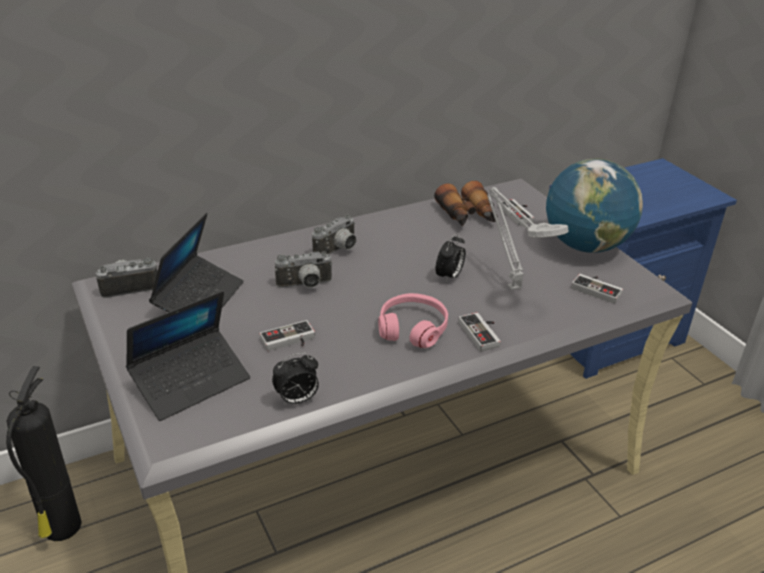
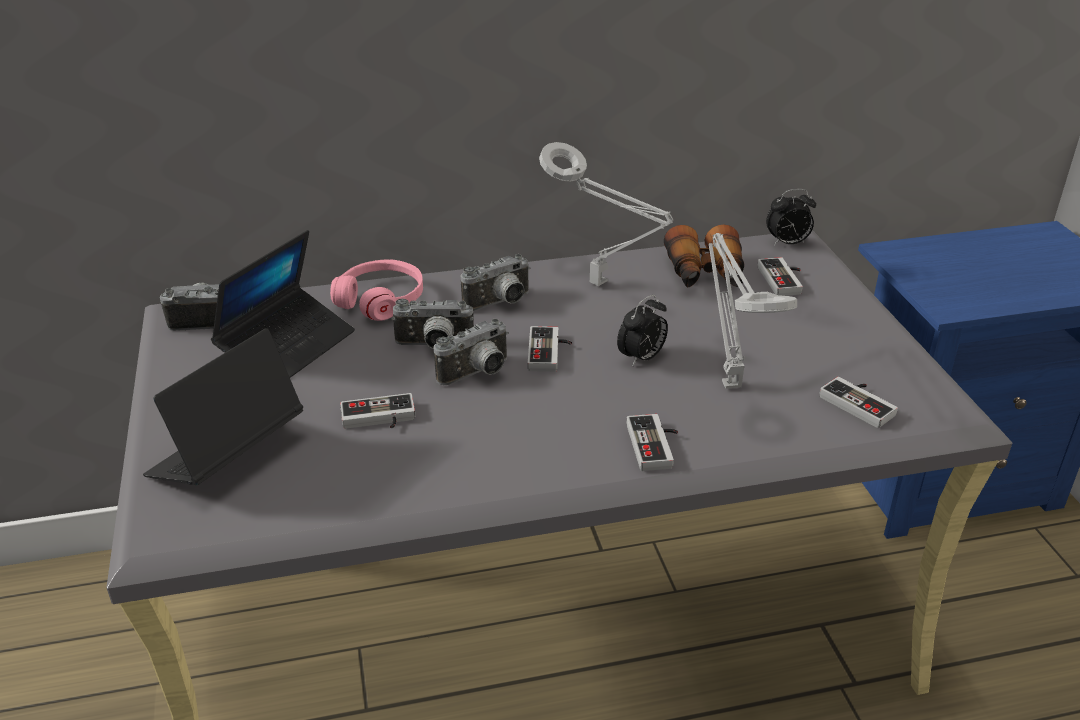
camera: 15 degrees right, 0 degrees up
(61, 529) = (111, 626): fire extinguisher -> none
(191, 381) = (227, 455): laptop -> laptop turned 150 degrees clockwise
(297, 400) = (353, 501): alarm clock -> alarm clock (787, 243)
(344, 301) = (478, 374): none -> camera
(387, 280) = (550, 353): none -> game controller
(402, 230) = (602, 285): none -> grey table lamp
(413, 328) = (557, 424): pink headphones -> pink headphones (381, 300)
(585, 246) = (868, 337): globe -> none

